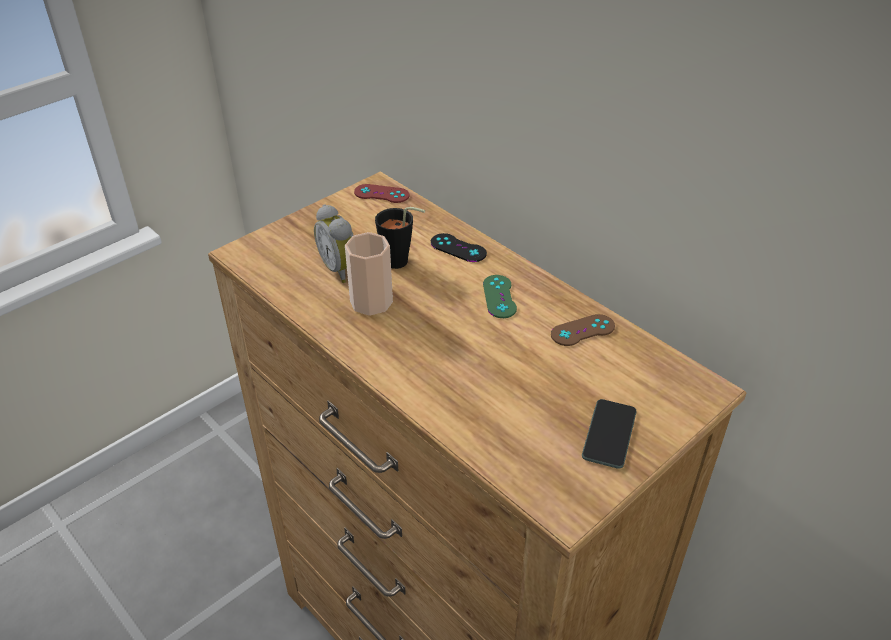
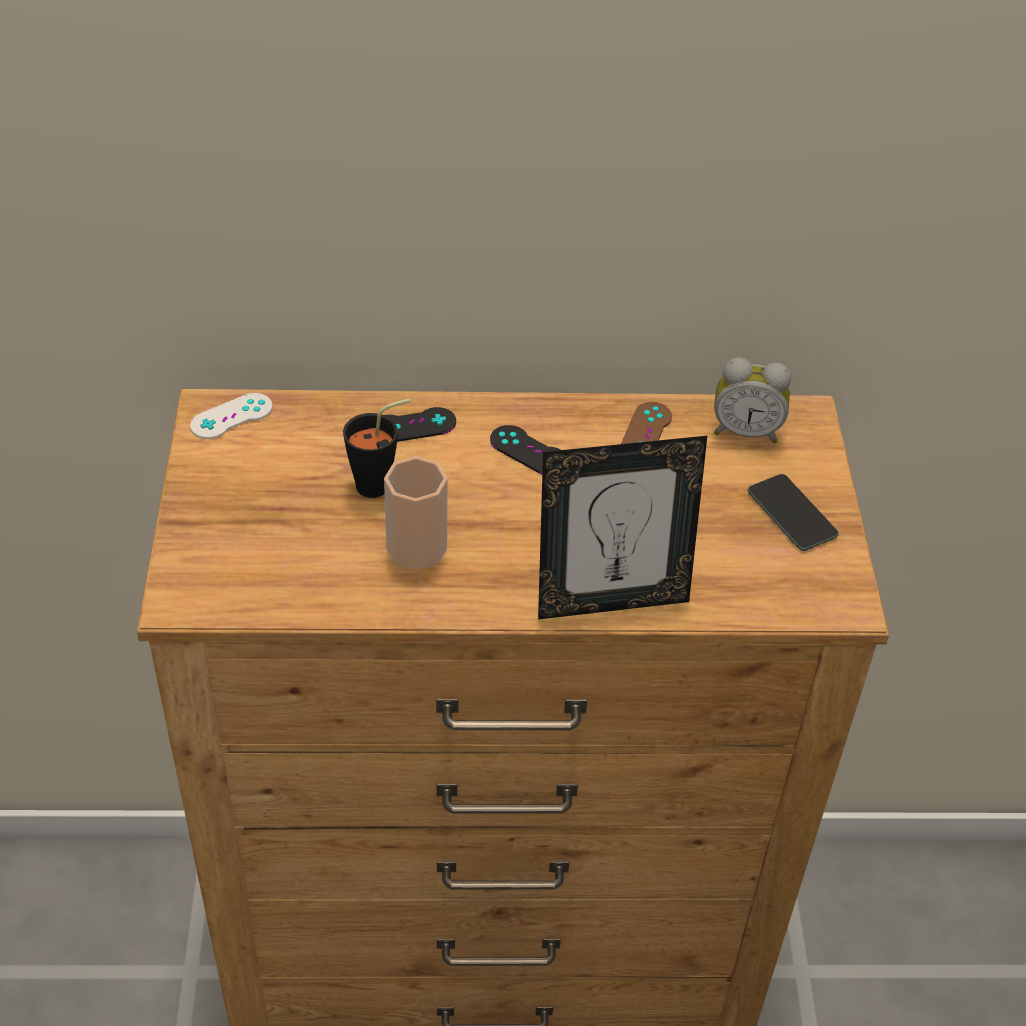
camera: 50 degrees left, 5 degrees up
(341, 269) = (328, 535): alarm clock -> alarm clock (746, 431)
(381, 194) = (231, 416): red game controller -> white game controller
(426, 397) = (611, 600): none -> picture frame
(499, 296) = (529, 451): green game controller -> black game controller

